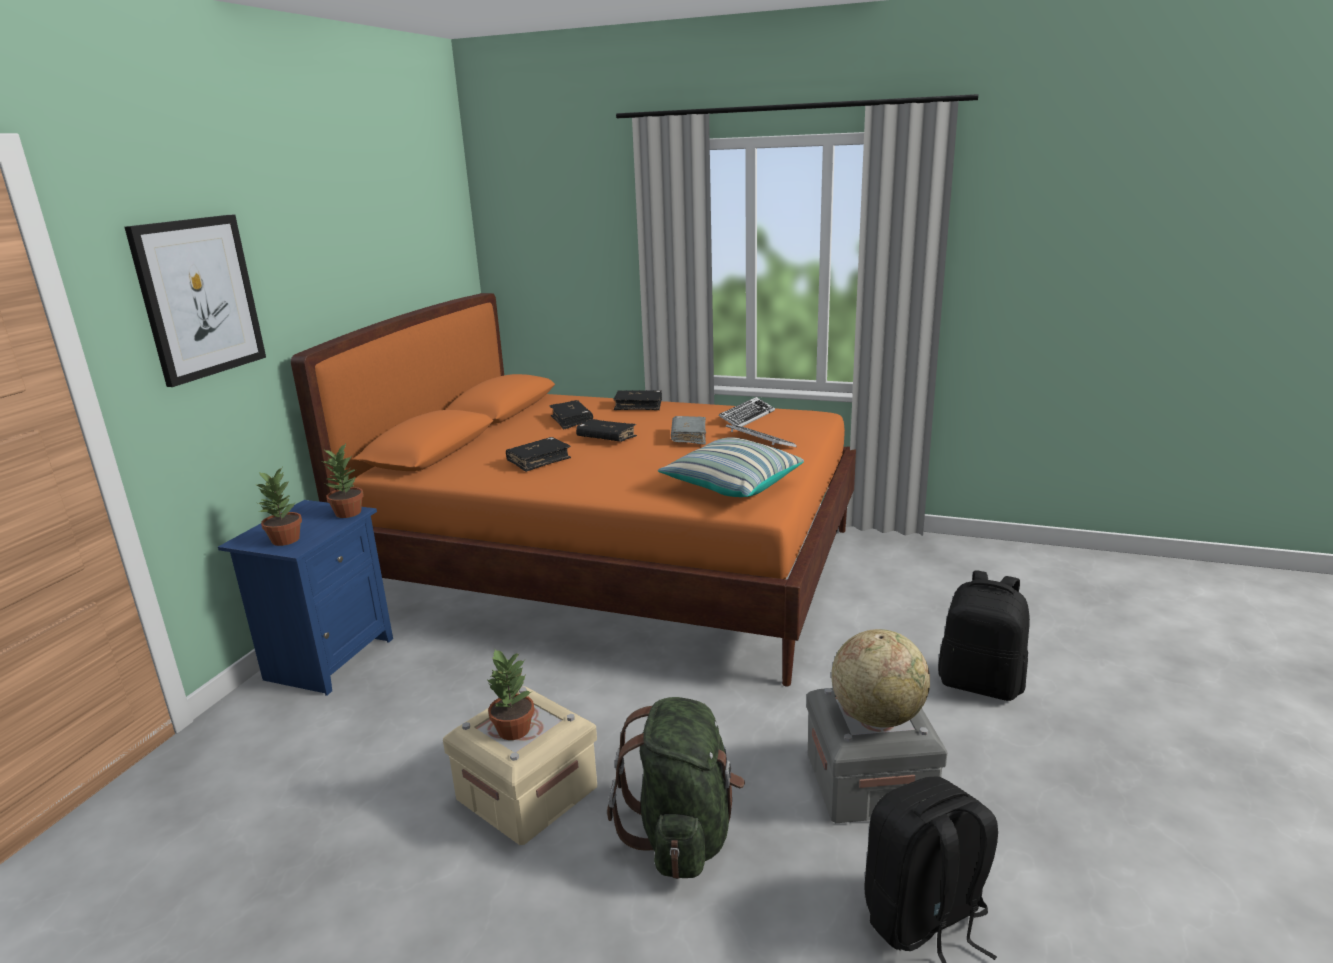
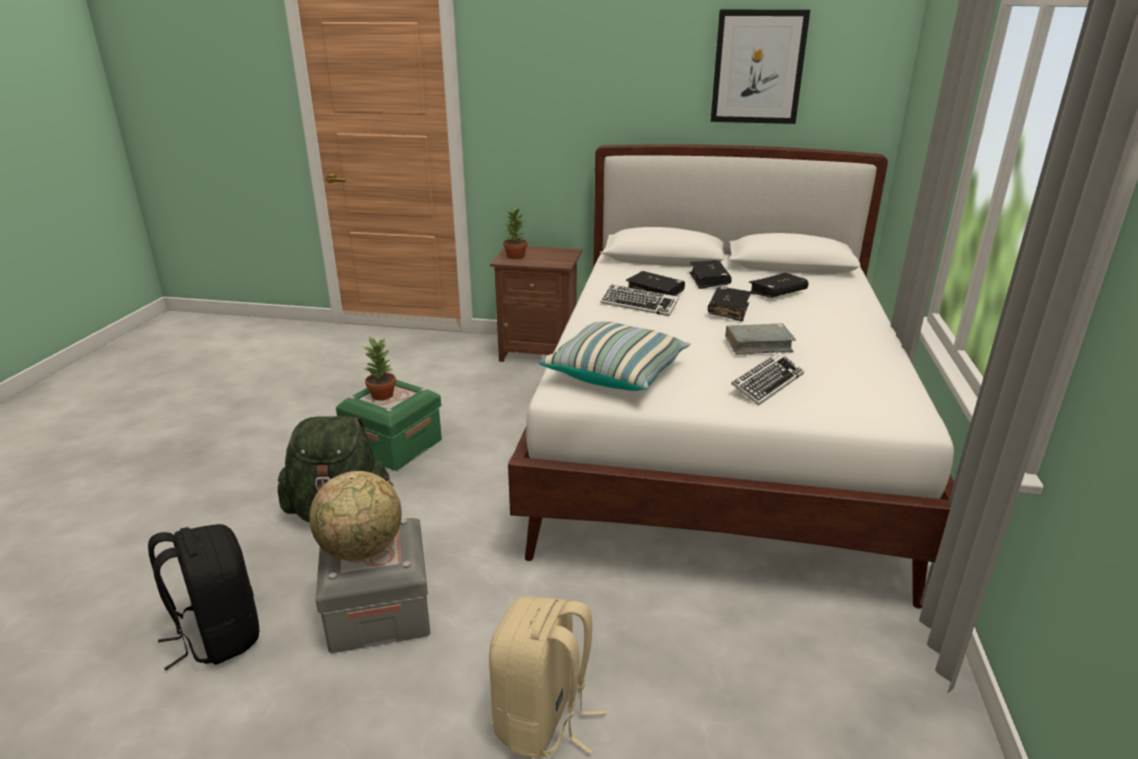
camera: 80 degrees right, 5 degrees up
(199, 298) = (541, 87): picture -> picture (758, 67)
(327, 659) = (539, 352): blue nightstand -> brown nightstand
(349, 513) = (560, 263): potted plant -> none
(527, 793) = (394, 445): beige storage box -> green storage box
(617, 568) = (717, 441): orange bed -> white bed
(638, 406) = (852, 316): black book -> black book (709, 280)
(746, 417) = (858, 374): keyboard -> keyboard (639, 305)
(981, 683) = (543, 720): black backpack -> beige backpack

